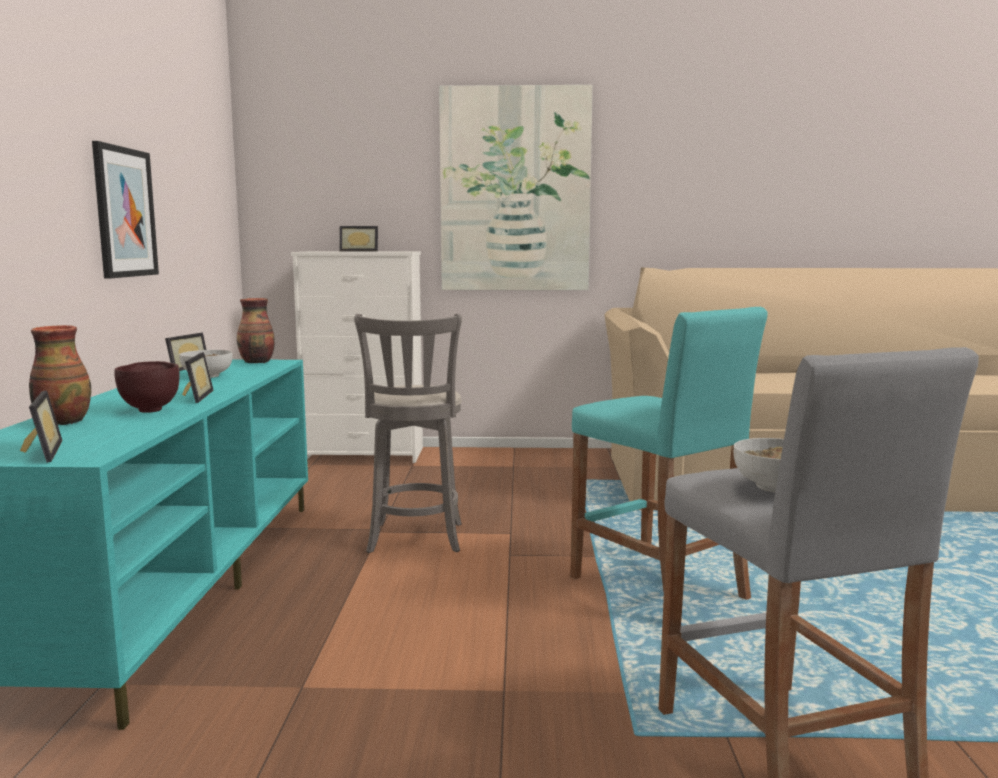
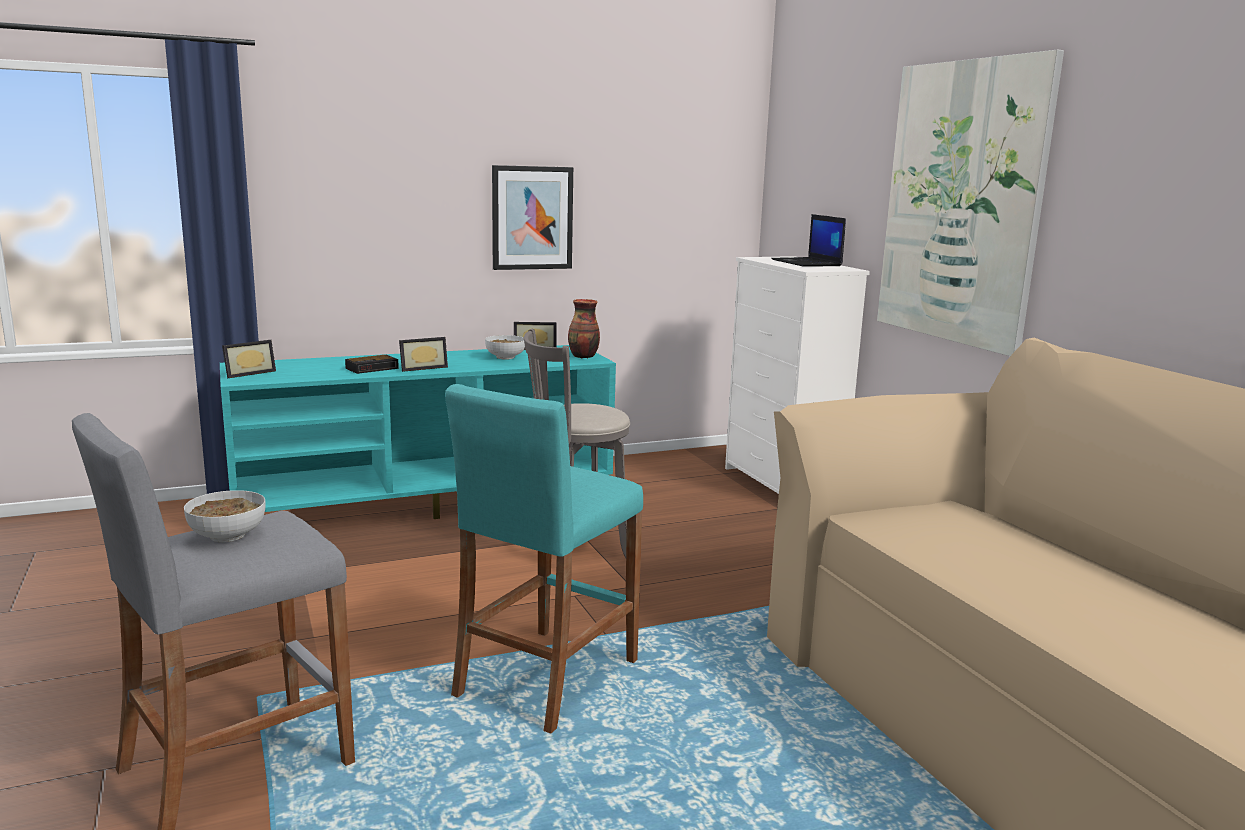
camera: 65 degrees right, 5 degrees up
(62, 422) = (327, 362): vase -> none
(150, 410) = (373, 368): brown bowl -> alarm clock
(360, 251) = (807, 263): picture frame -> laptop

